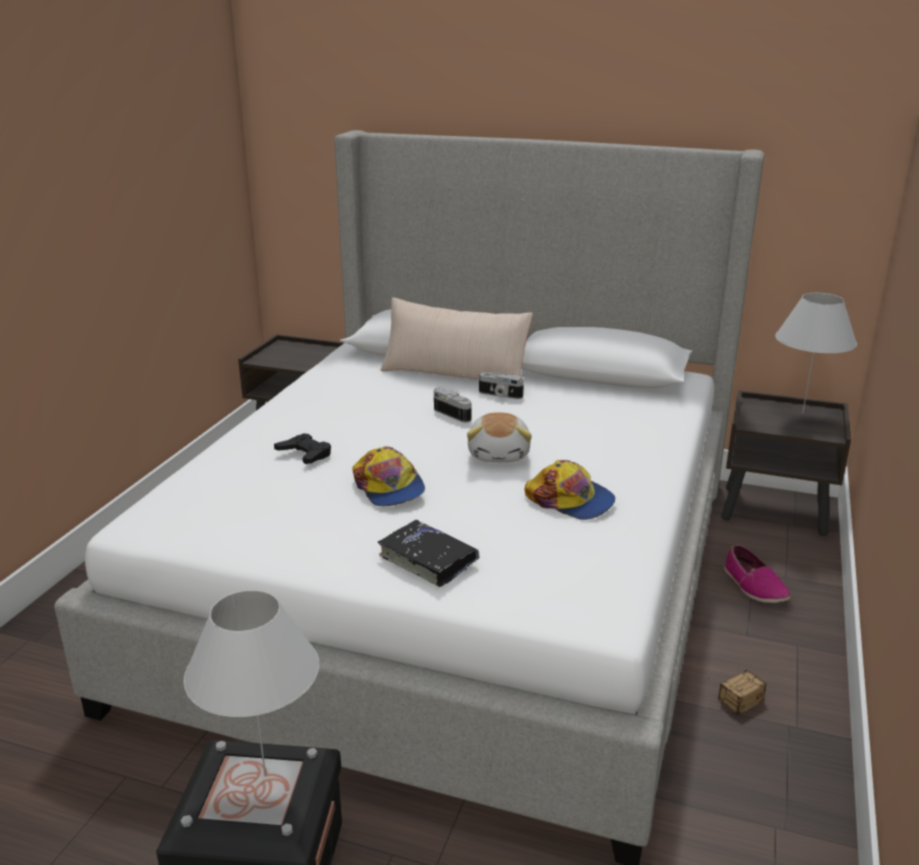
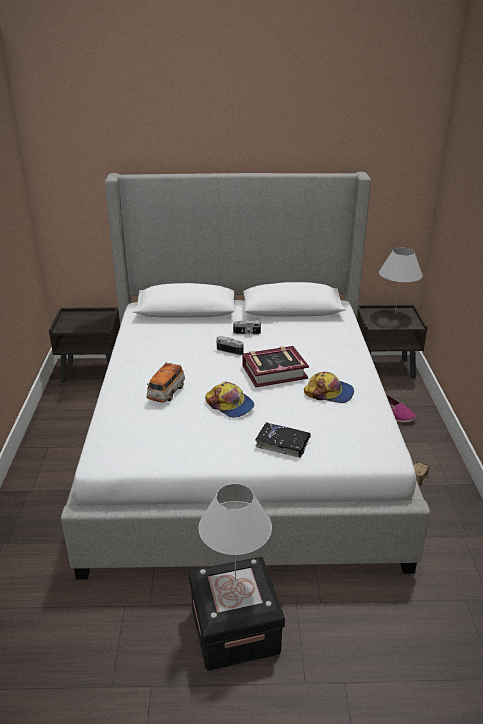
camera: 20 degrees left, 5 degrees up
(305, 454) = (166, 393): black game controller -> toy car
(455, 374) = (211, 323): beige pillow -> none
(500, 454) = (274, 372): plush toy -> book

